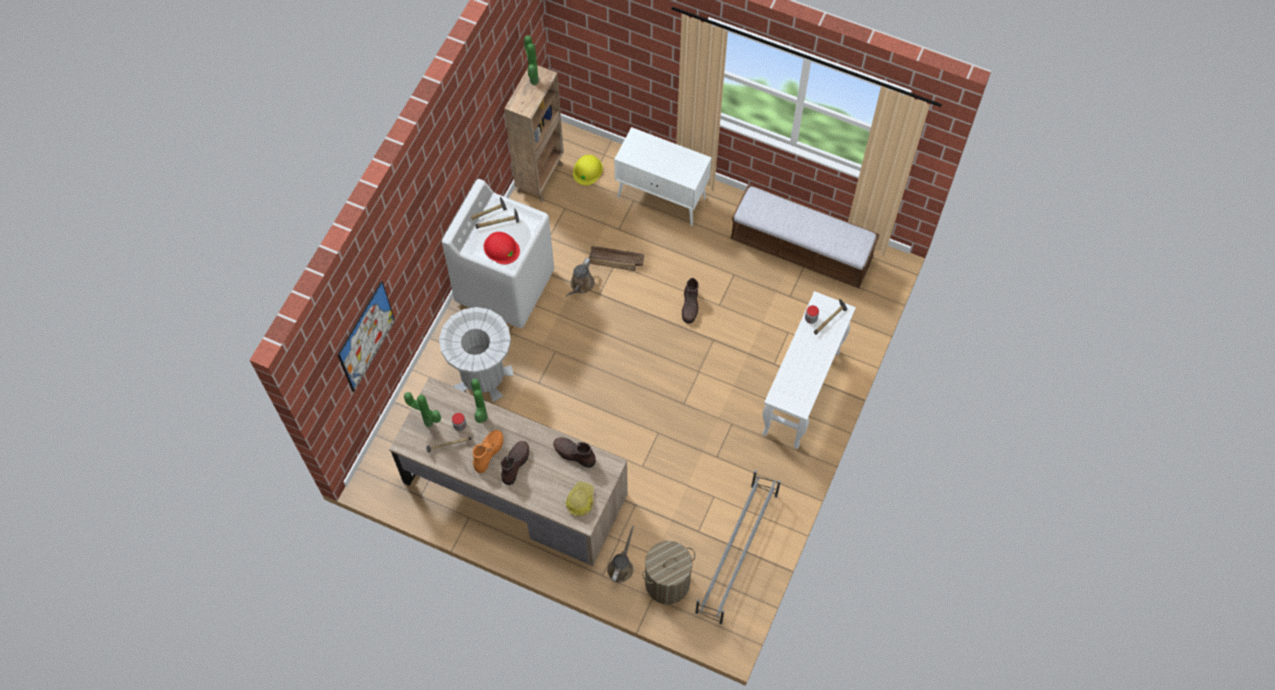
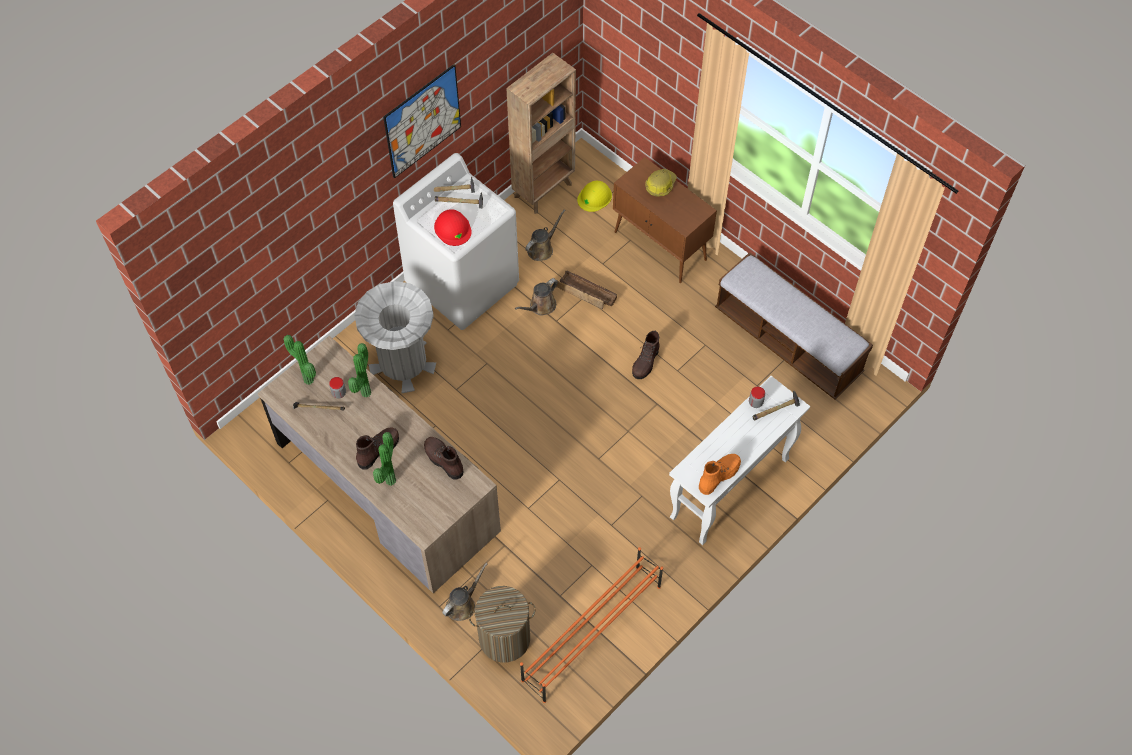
camera: 20 degrees right, 5 degrees down
(366, 336) = (268, 264): picture -> picture (423, 121)
(488, 452) = (356, 430): orange boot -> orange boot (719, 476)
(532, 82) = (546, 71): potted plant -> potted plant (388, 480)
(561, 232) = (542, 249): none -> brown watering can
(580, 500) = (429, 510): hard hat -> hard hat (660, 185)
(662, 198) = (661, 246): white cabinet -> brown cabinet
(736, 554) = (591, 633): grey shoe rack -> orange shoe rack

